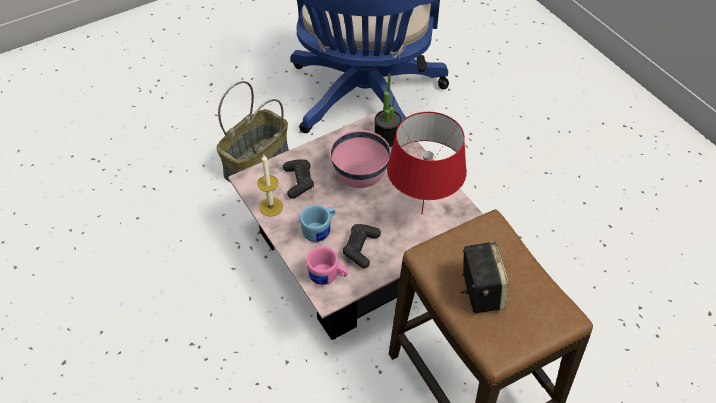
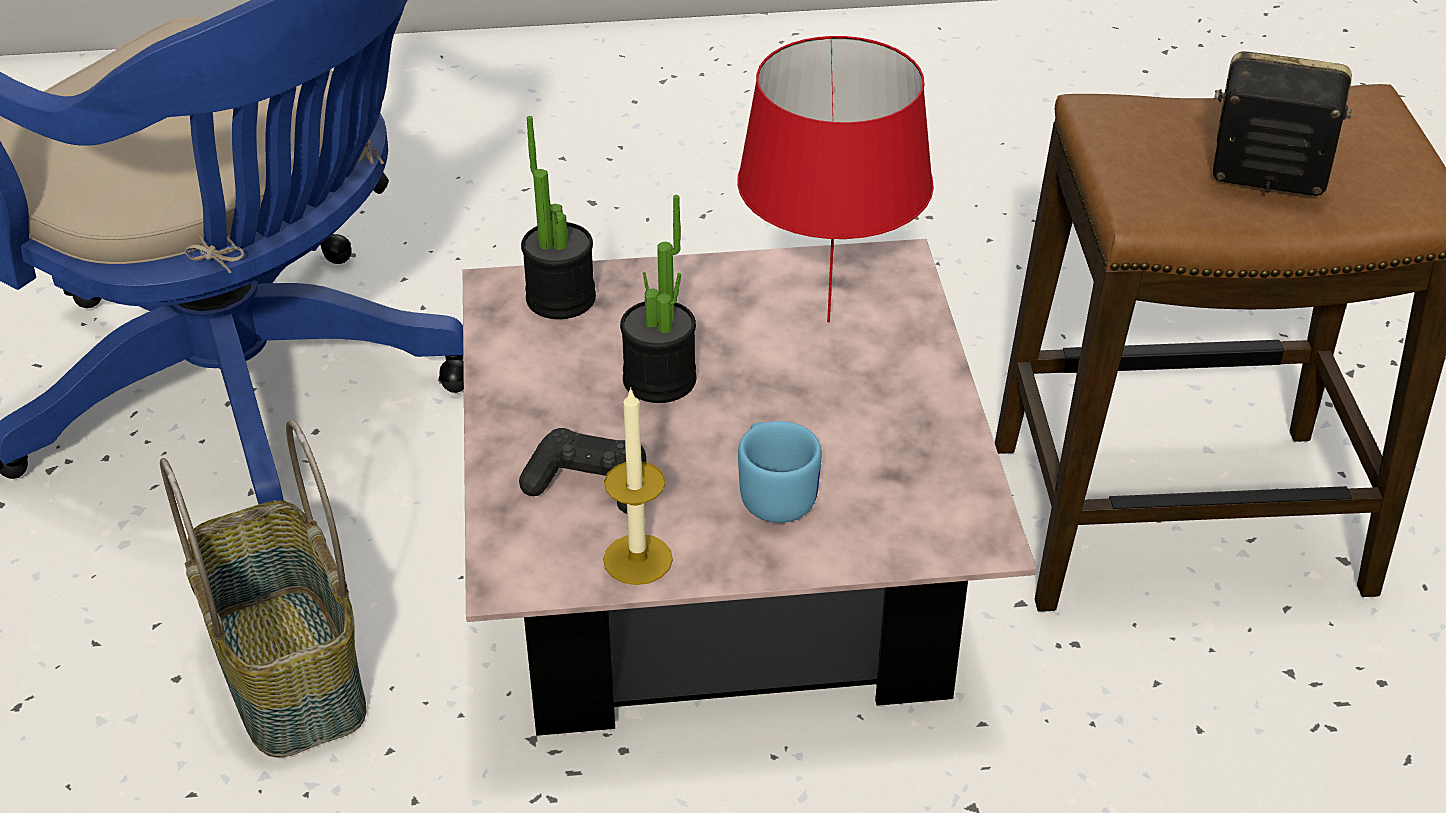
camera: 65 degrees left, 10 degrees down
(328, 277) = (925, 523): pink mug -> none
(360, 179) = (659, 380): pink bowl -> potted plant
(361, 248) = (871, 443): black game controller -> none

